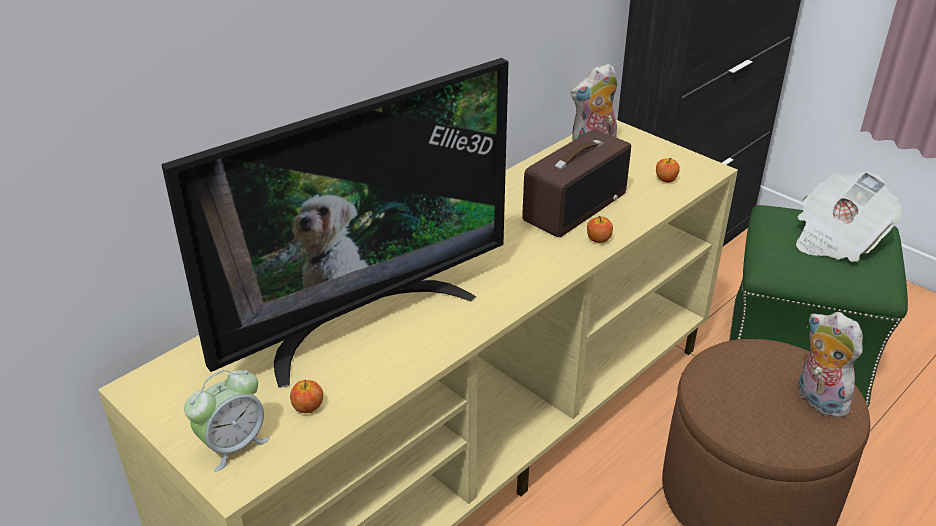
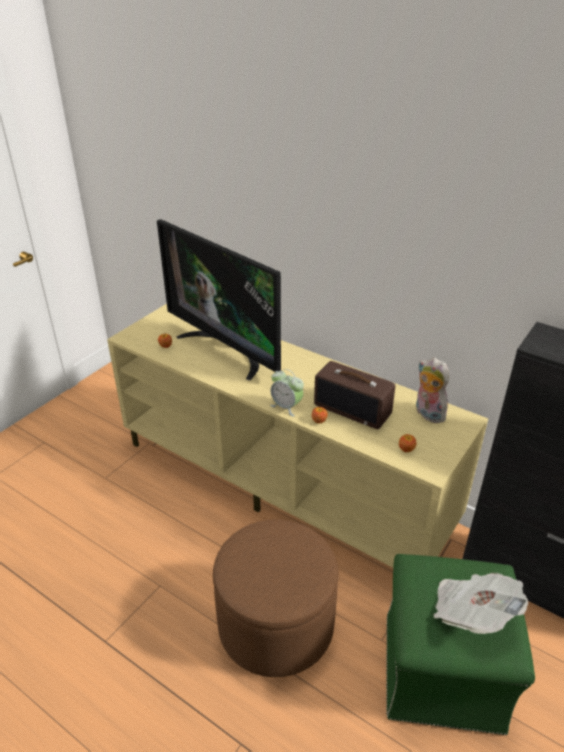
camera: 80 degrees right, 0 degrees up
(233, 445) = (143, 333): alarm clock -> alarm clock (286, 406)
(817, 400) = (273, 588): plush toy -> none

